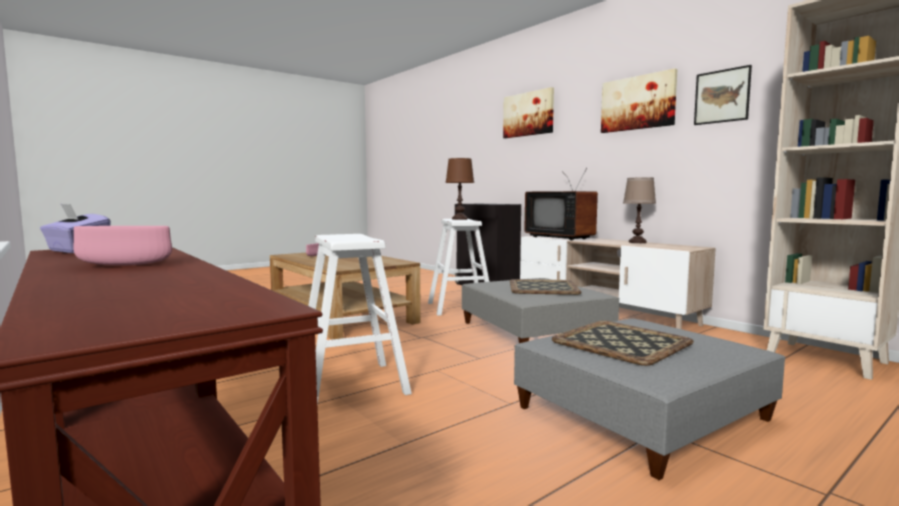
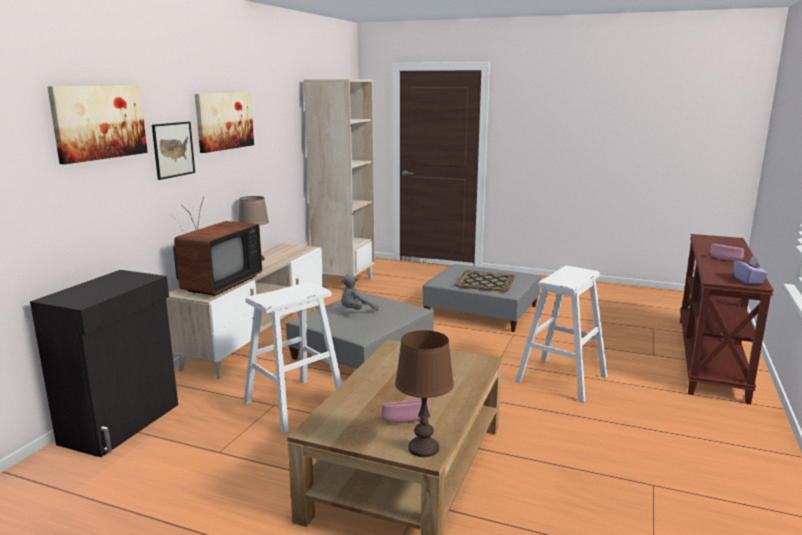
camera: 120 degrees left, 10 degrees up
(459, 219) = (276, 295): brown table lamp -> brown table lamp (424, 448)
(544, 287) = (356, 311): tray -> grey plush toy
(722, 96) = (271, 122): picture -> picture (173, 149)

